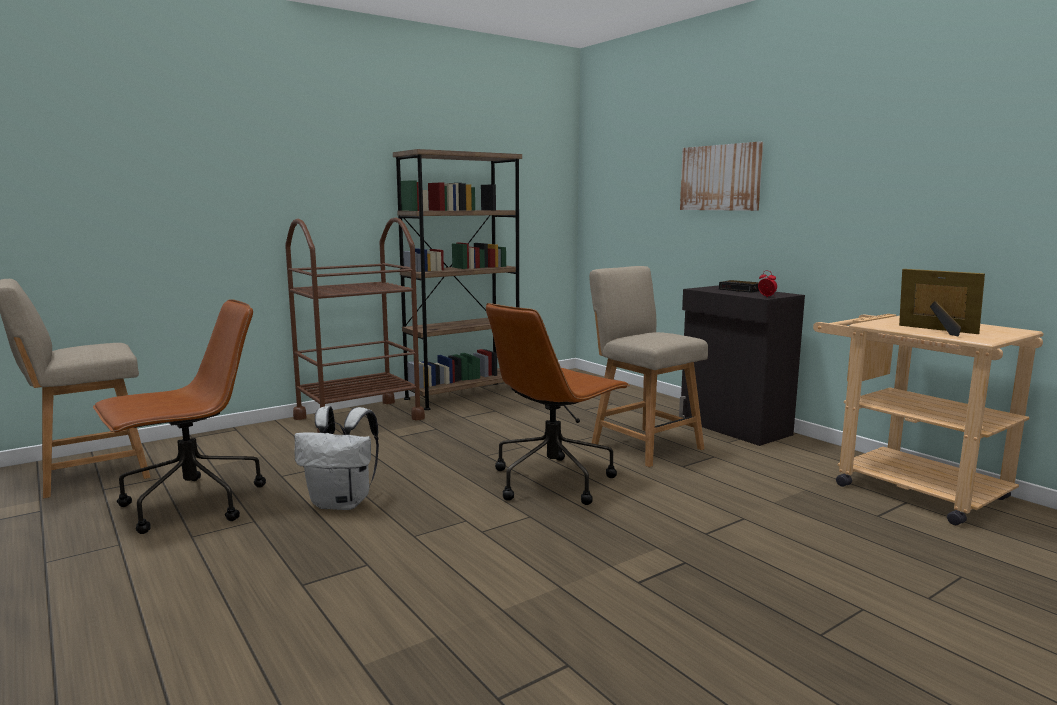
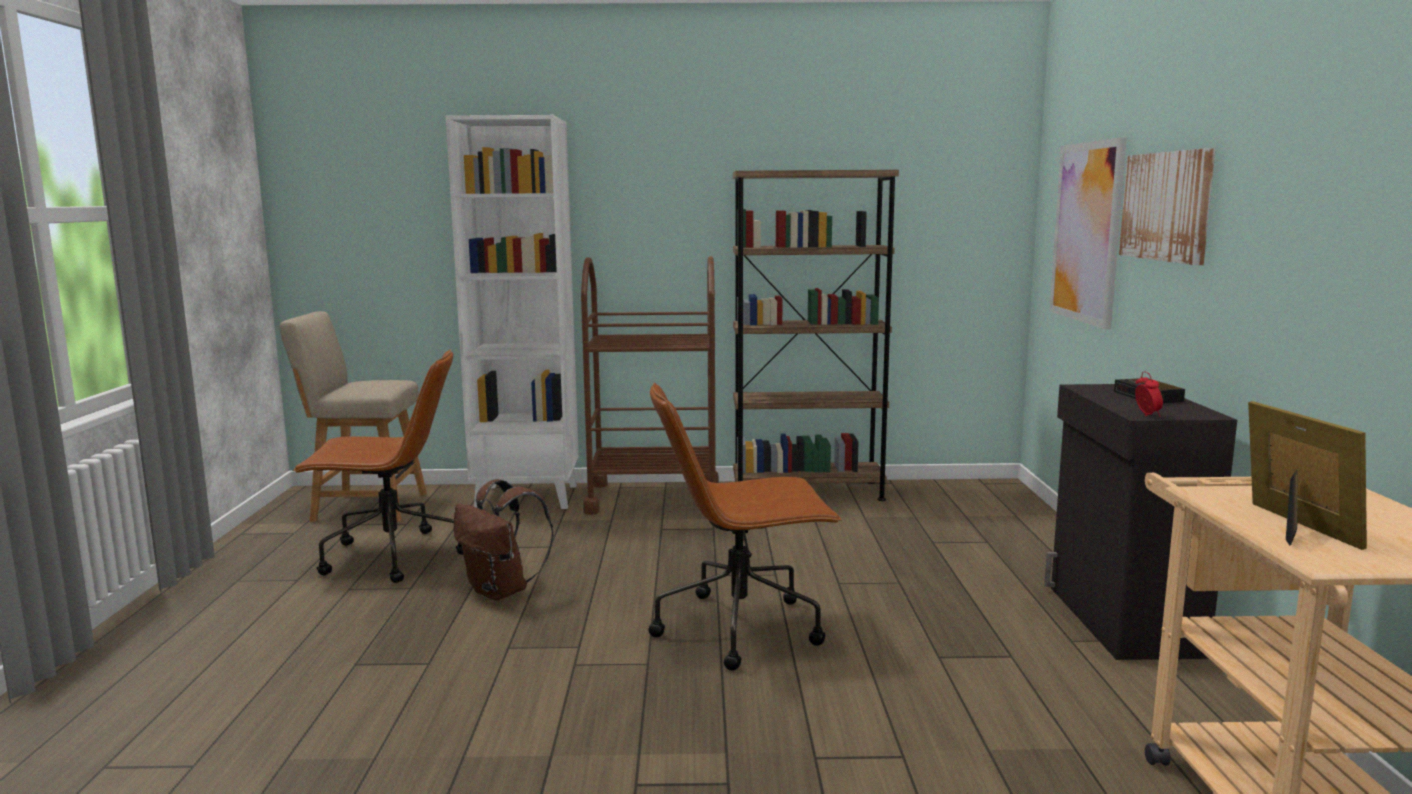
camera: 35 degrees right, 0 degrees up
(248, 436) = (528, 497): none -> white bookcase
(343, 503) = (502, 591): white backpack -> brown backpack
(639, 198) = (1087, 232): none -> picture
(643, 445) = (932, 612): beige chair -> none

